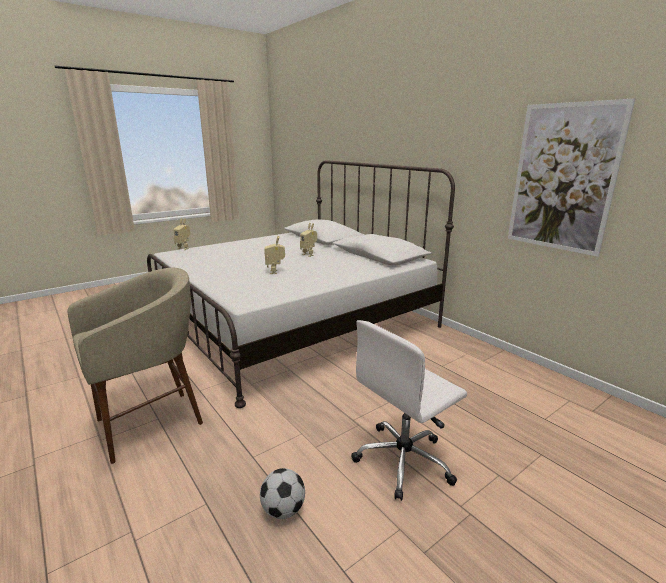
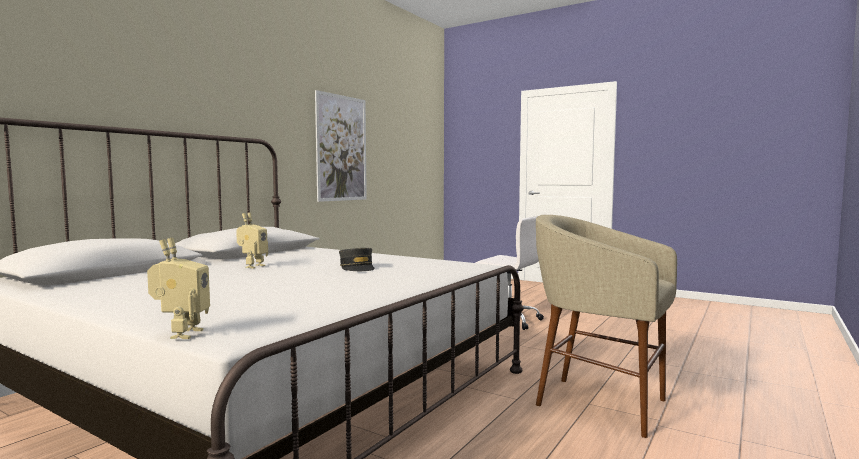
camera: 110 degrees left, 15 degrees down
(275, 272) = (357, 268): toy robot -> grey cap
(283, 510) = (592, 339): football -> none

